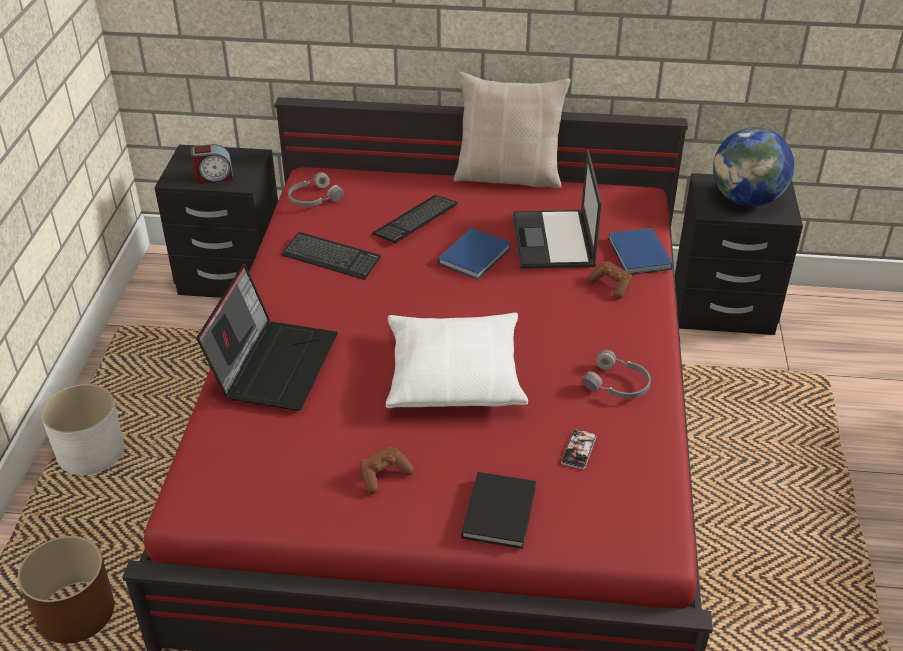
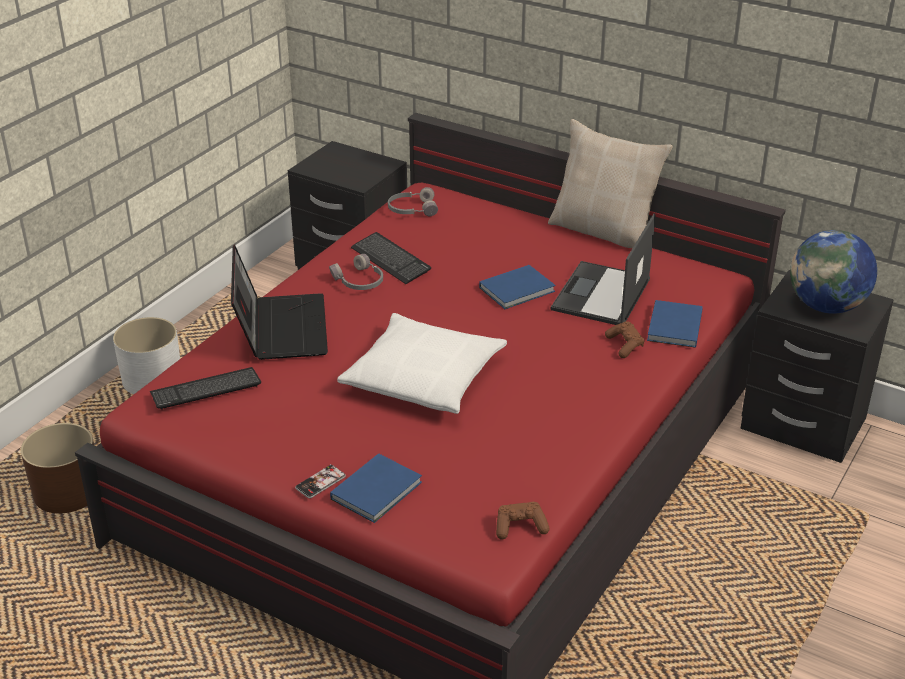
camera: 25 degrees right, 5 degrees down
(214, 177) = (341, 173): alarm clock -> none
(274, 364) = (280, 327): laptop -> laptop turned 45 degrees counterclockwise
(384, 475) = (305, 435): brown game controller -> brown game controller (520, 527)
(415, 220) = (487, 248): keyboard -> keyboard (206, 390)
(501, 511) = (379, 490): black book -> blue book
(578, 450) = (483, 466): phone -> phone (320, 482)
(617, 385) = (561, 426): grey headphones -> grey headphones (358, 282)

